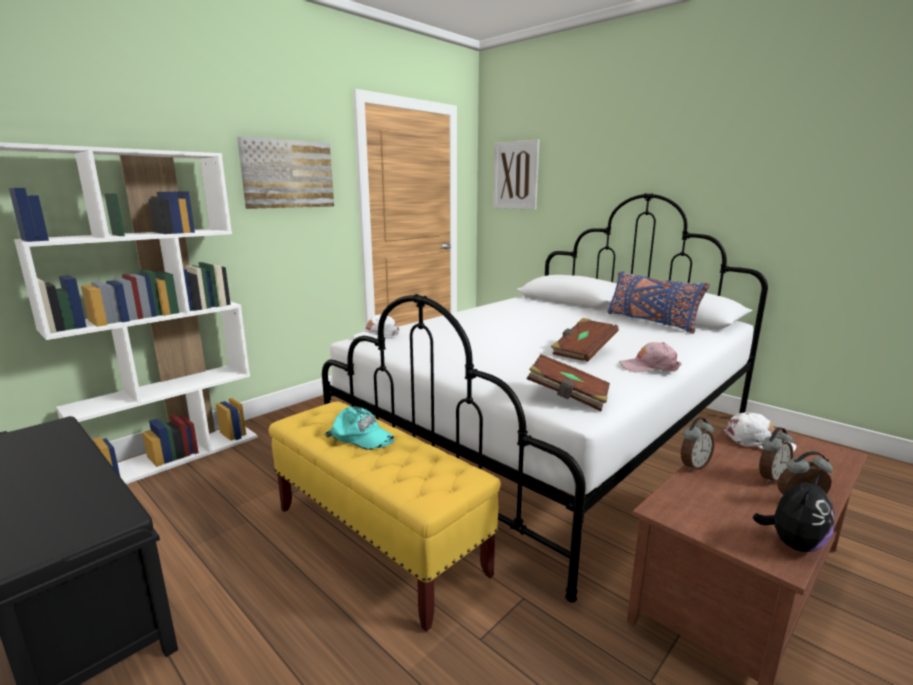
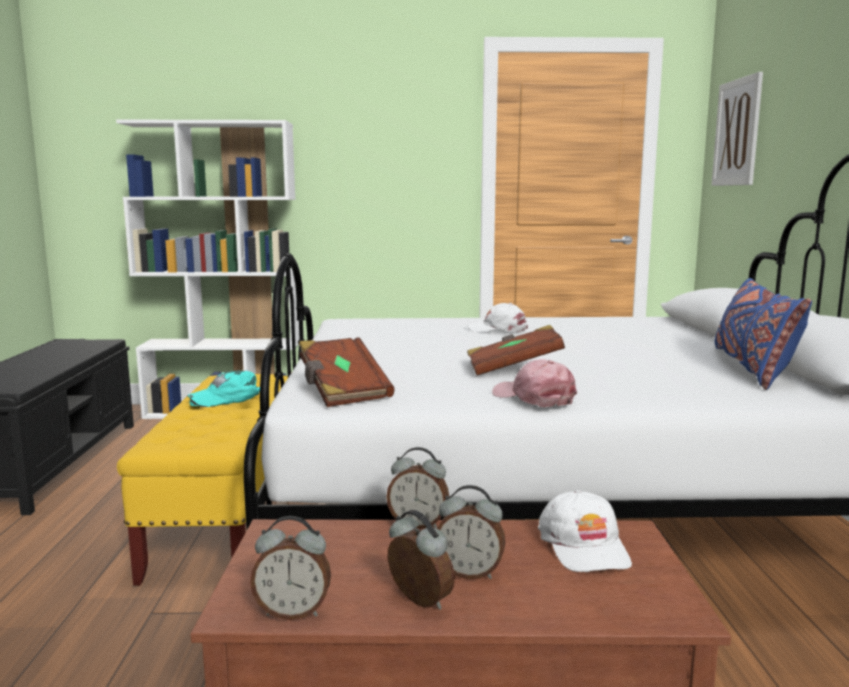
camera: 45 degrees right, 5 degrees down
(288, 174) = (386, 141): picture -> none
(361, 436) = (226, 398): turquoise cap -> turquoise cap turned 75 degrees clockwise
(376, 336) = (370, 319): white cap -> white cap (498, 329)
(792, 544) = (293, 612): plush toy -> alarm clock

